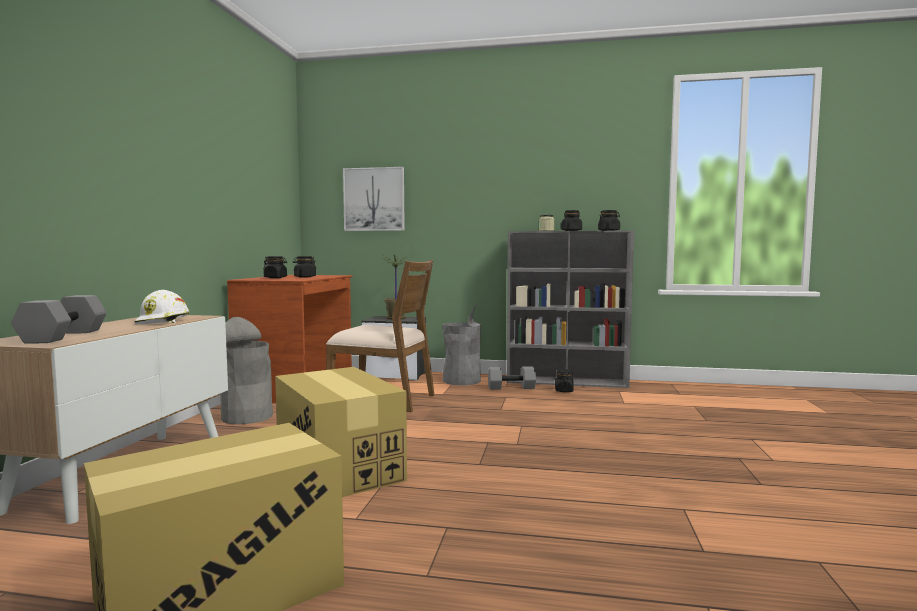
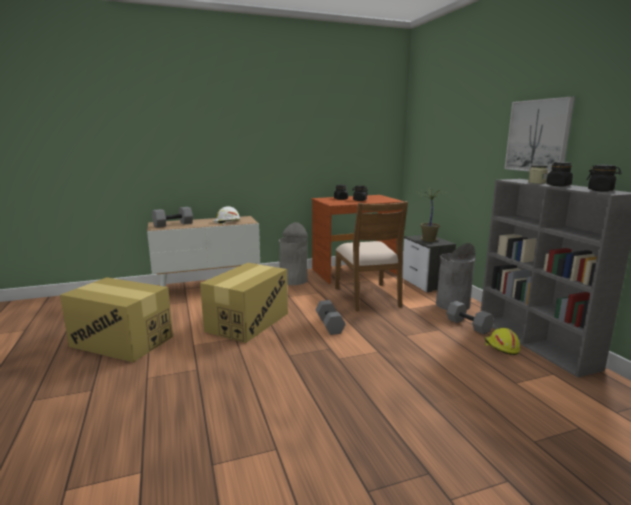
camera: 60 degrees right, 10 degrees up
(374, 199) = (439, 139): picture -> picture (538, 136)
(429, 429) = (330, 325): none -> grey dumbbell
(564, 390) = (501, 347): black jar -> yellow hard hat

